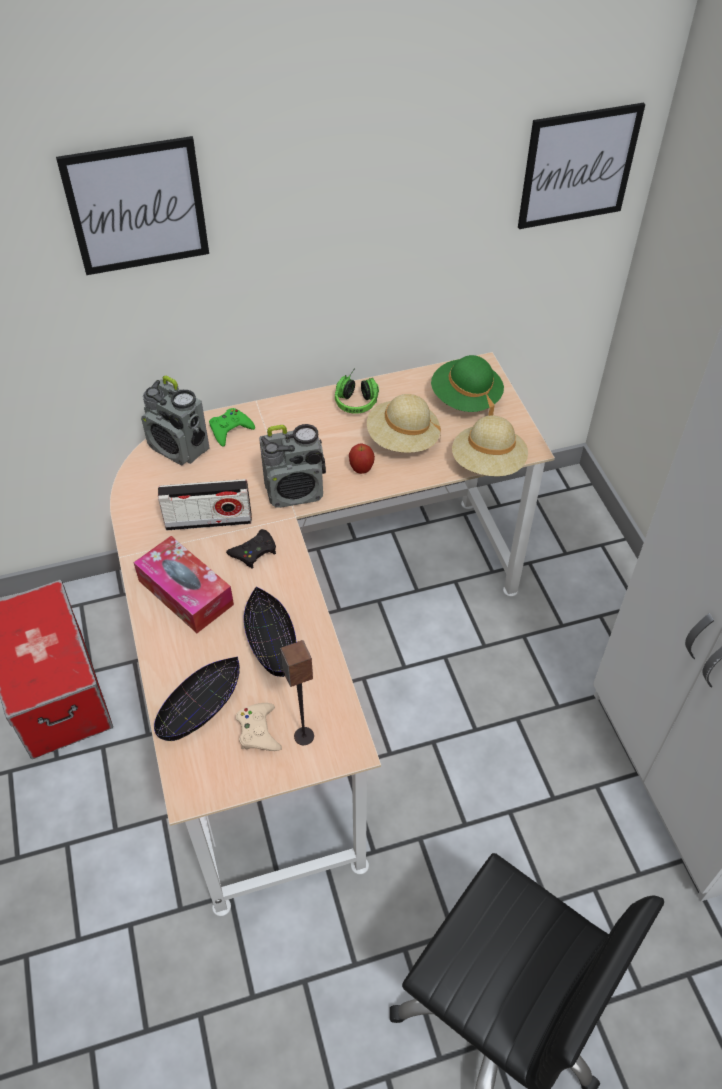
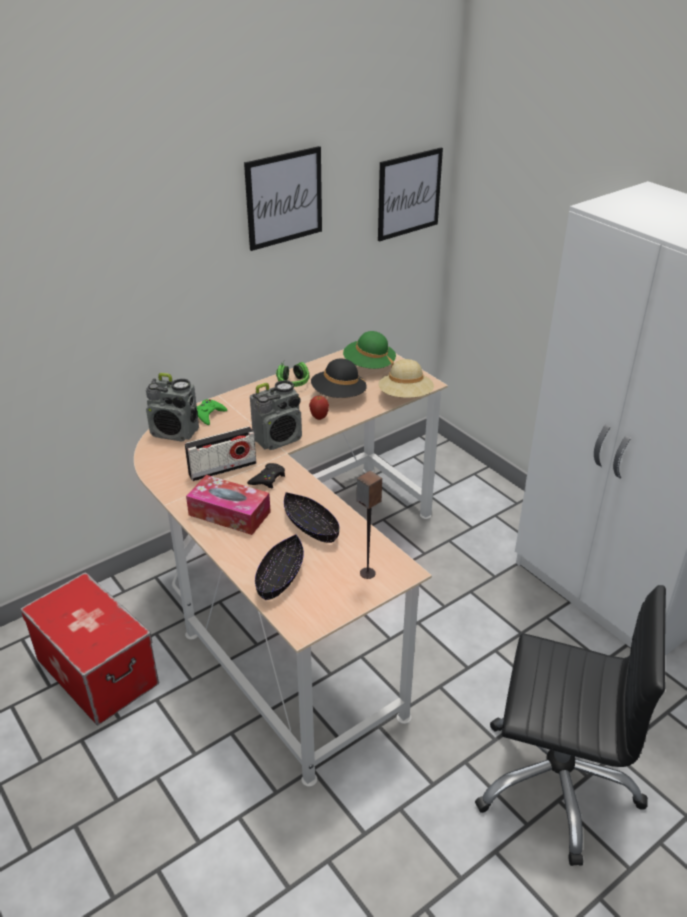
camera: 20 degrees left, 15 degrees down
(137, 207) = (134, 239): picture -> picture (284, 198)
(258, 731) = (332, 579): beige game controller -> none
(402, 439) = (338, 395): beige hat -> black hat

